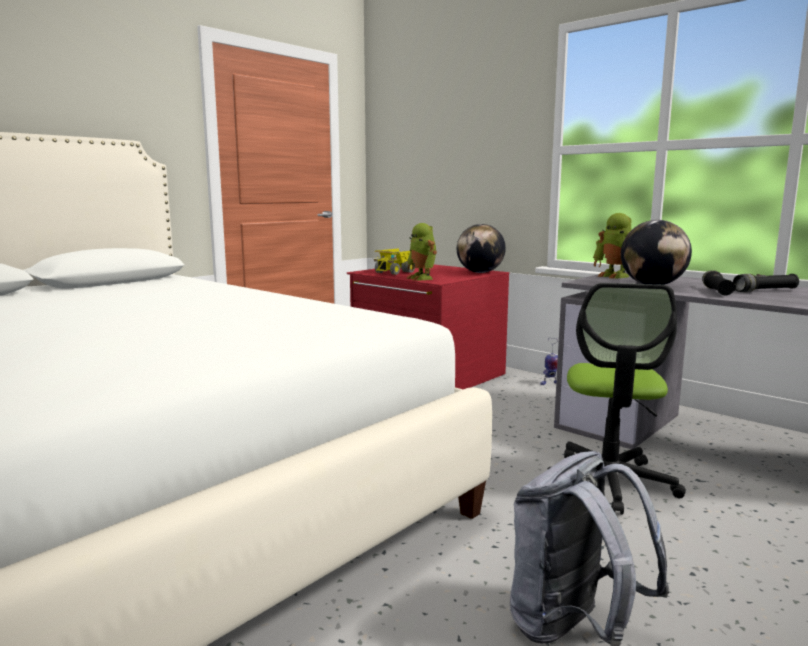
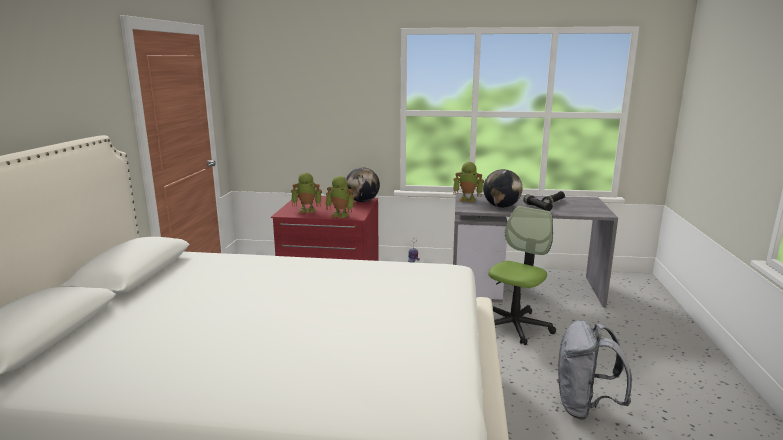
camera: 35 degrees left, 5 degrees up
(396, 272) = (307, 210): toy truck -> toy robot
(609, 482) = (514, 326): office chair -> office chair turned 120 degrees counterclockwise

